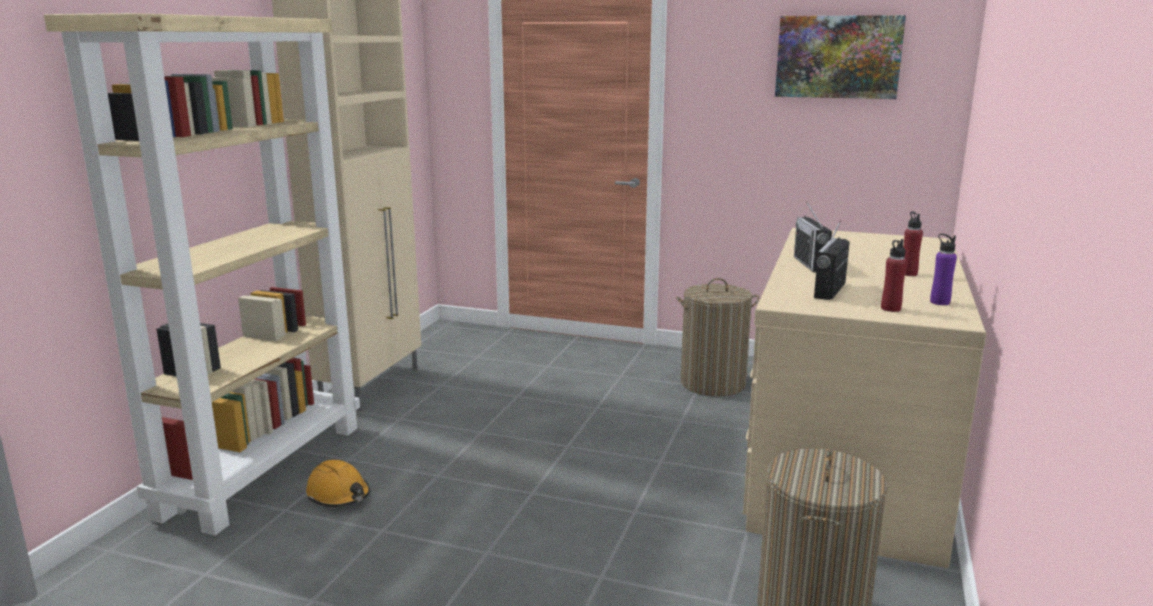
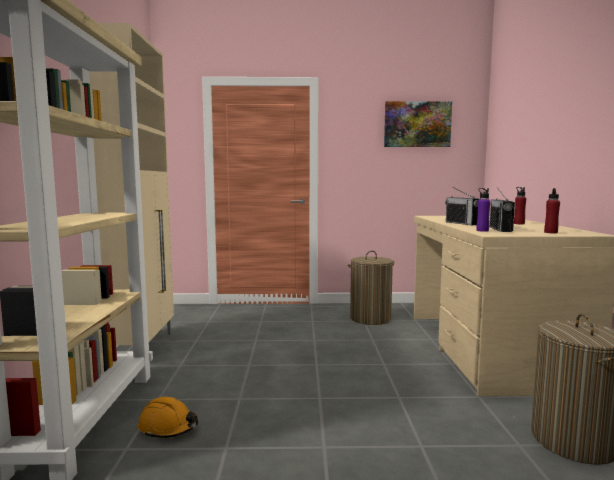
camera: 20 degrees left, 10 degrees down
(939, 302) = (565, 229): purple bottle -> purple bottle (482, 230)

